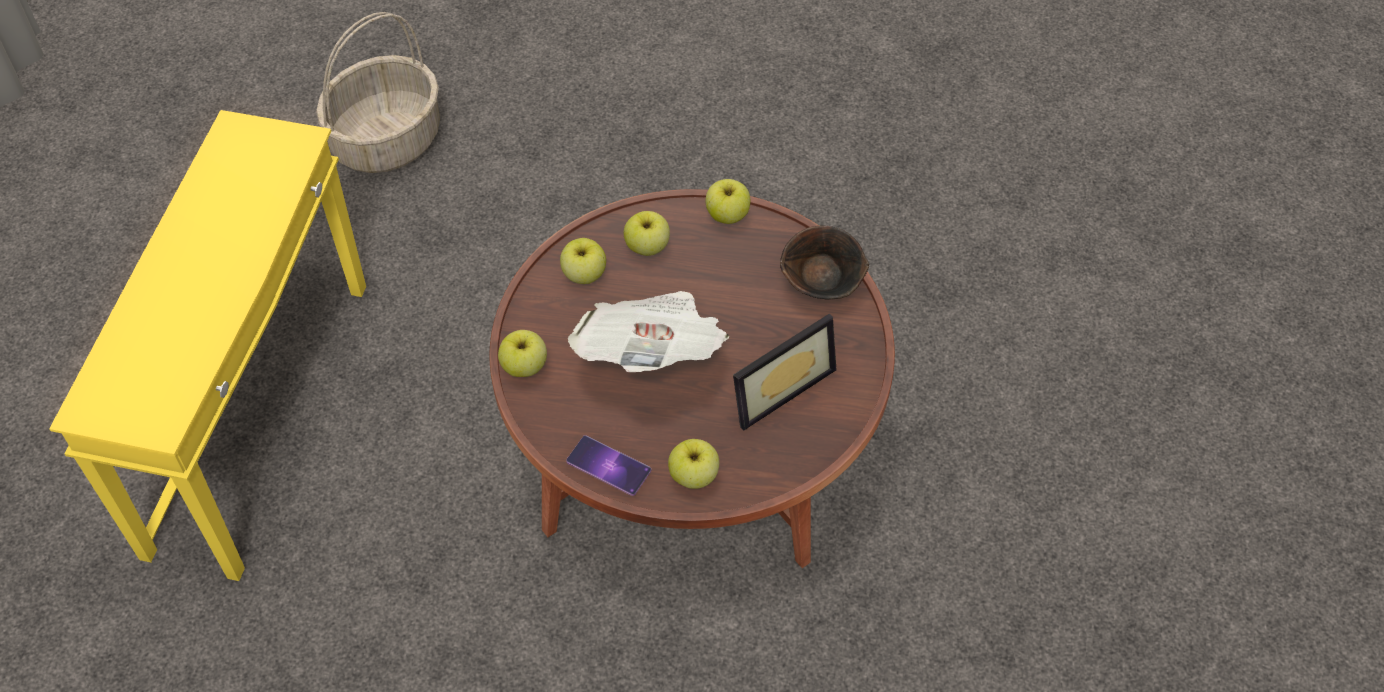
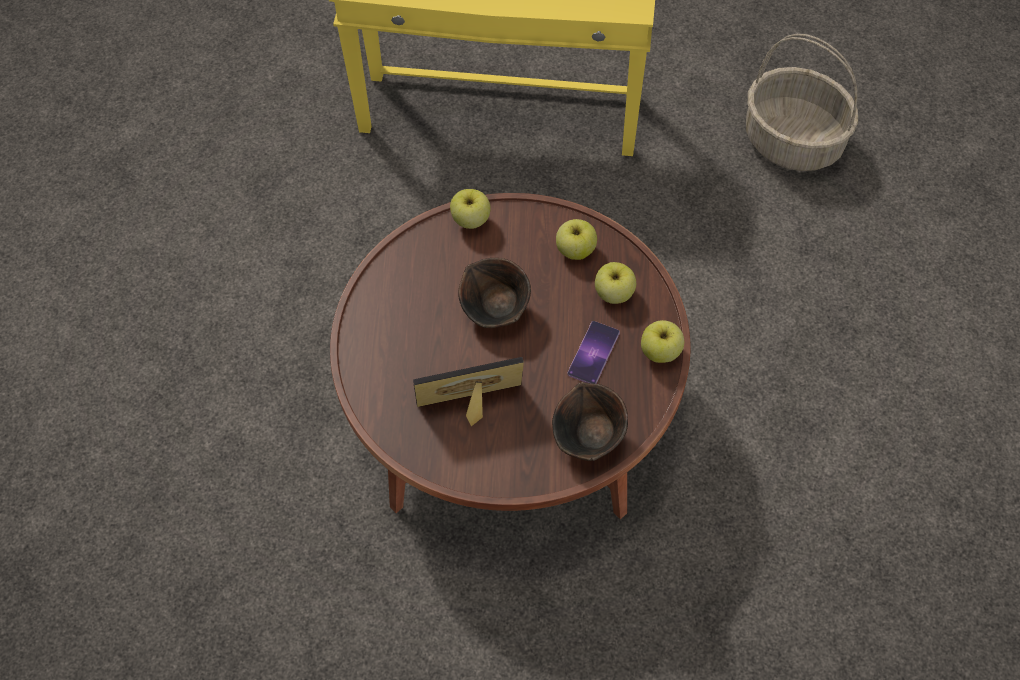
camera: 85 degrees right, 5 degrees up
(608, 466) = (378, 290): phone -> phone (593, 353)
(652, 354) = (496, 310): newspaper -> brown bowl
(694, 476) = (371, 352): apple -> none
(776, 385) = (472, 409): picture frame -> picture frame turned 120 degrees clockwise

